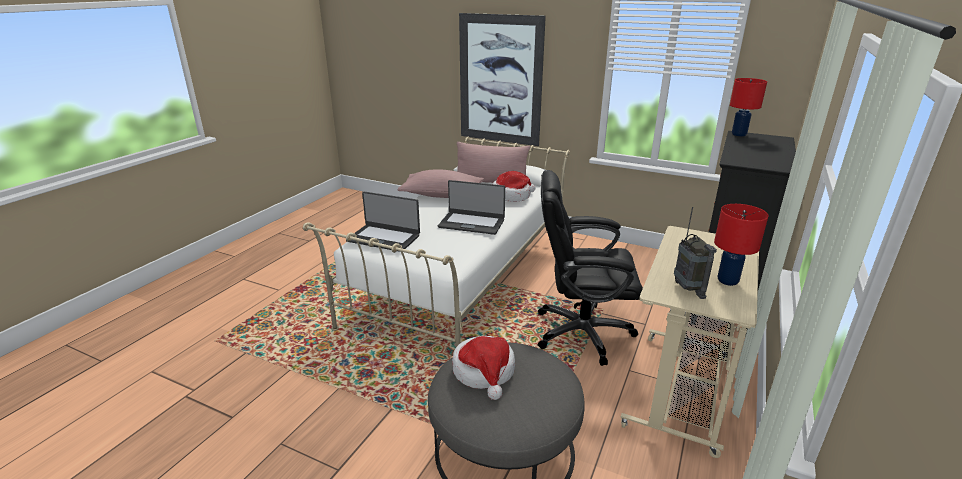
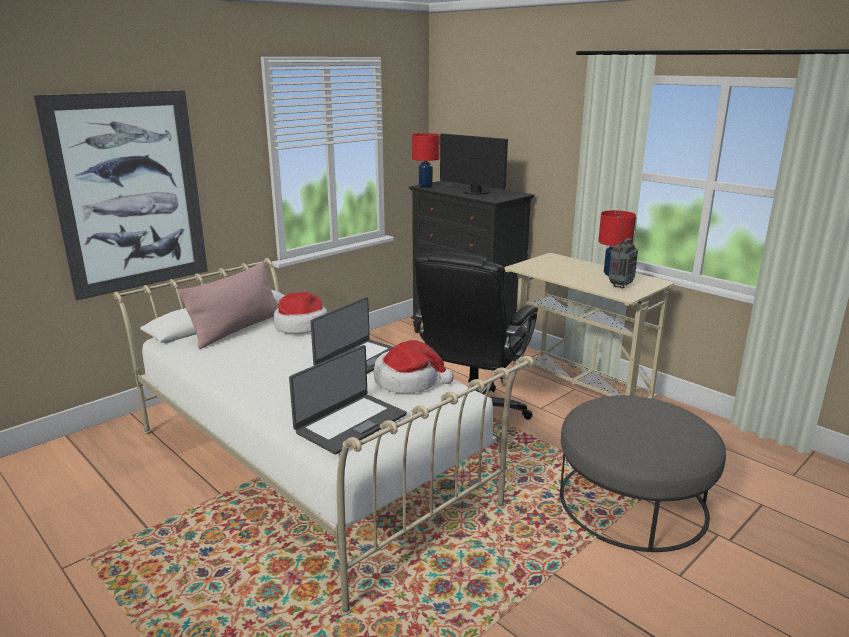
camera: 70 degrees left, 5 degrees down
(442, 195) = (243, 364): pink pillow -> none
(484, 372) = (628, 431): hat -> hat (408, 381)
(688, 288) = (620, 286): radio -> radio turned 60 degrees counterclockwise
(750, 152) = (475, 192): none -> monitor

